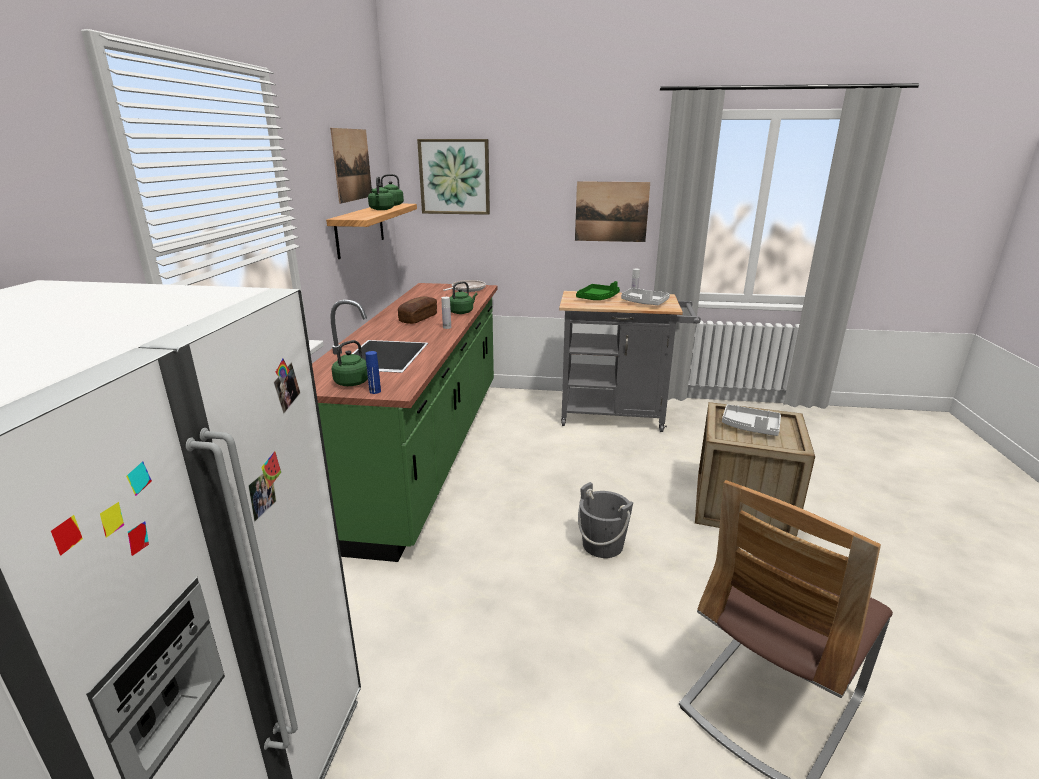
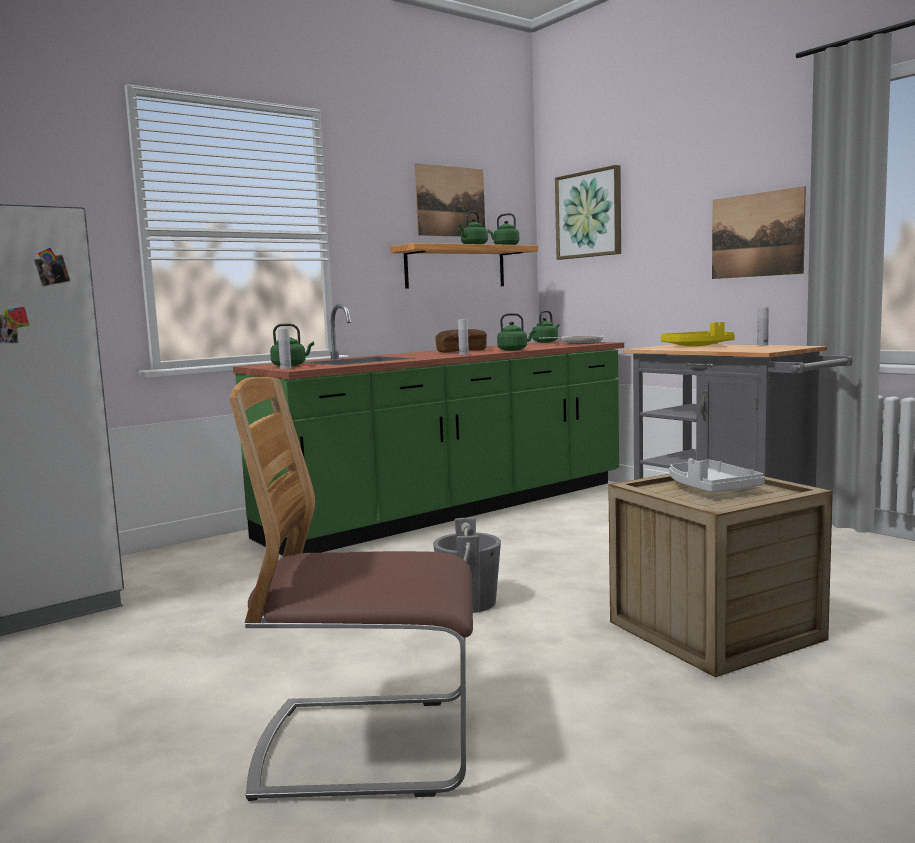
camera: 45 degrees right, 15 degrees down
(375, 391) = (285, 368): blue bottle -> white bottle
(426, 287) = (546, 342): none -> green kettle
(598, 298) = (697, 346): green tray -> yellow tray
(644, 303) = (743, 348): grey tray -> none

